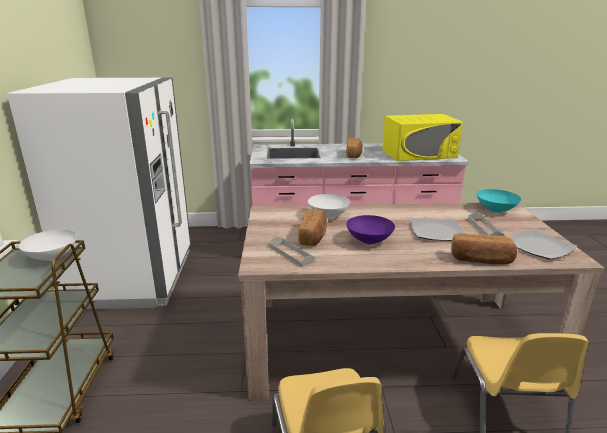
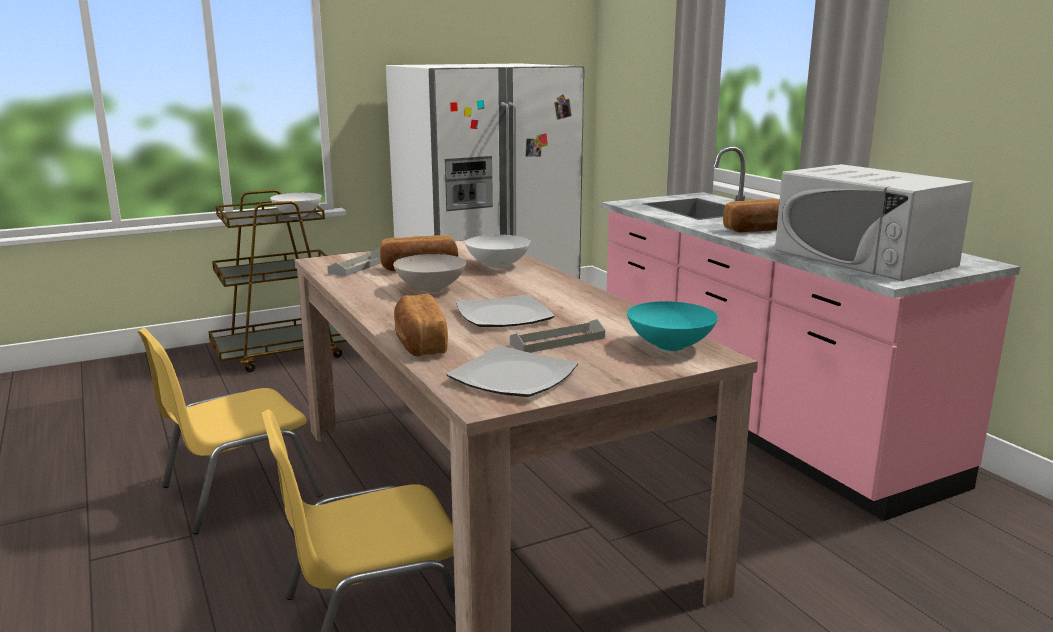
camera: 65 degrees right, 5 degrees down
(368, 240) = (431, 289): purple bowl -> white bowl
(419, 154) = (864, 258): yellow microwave -> white microwave

